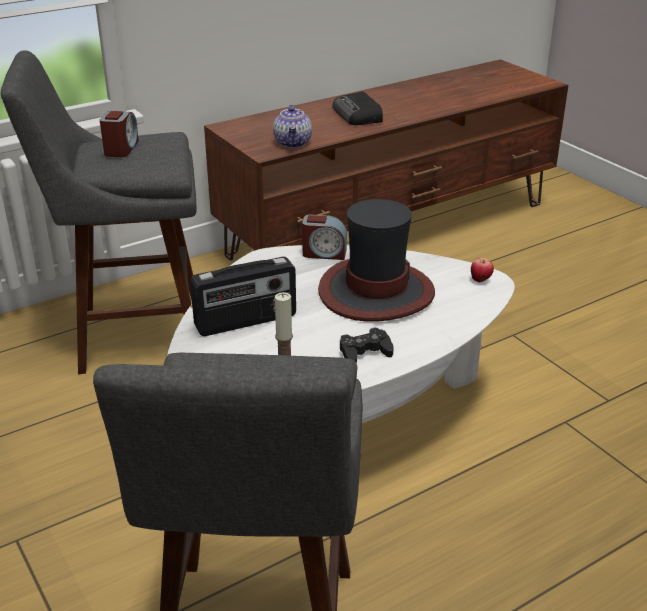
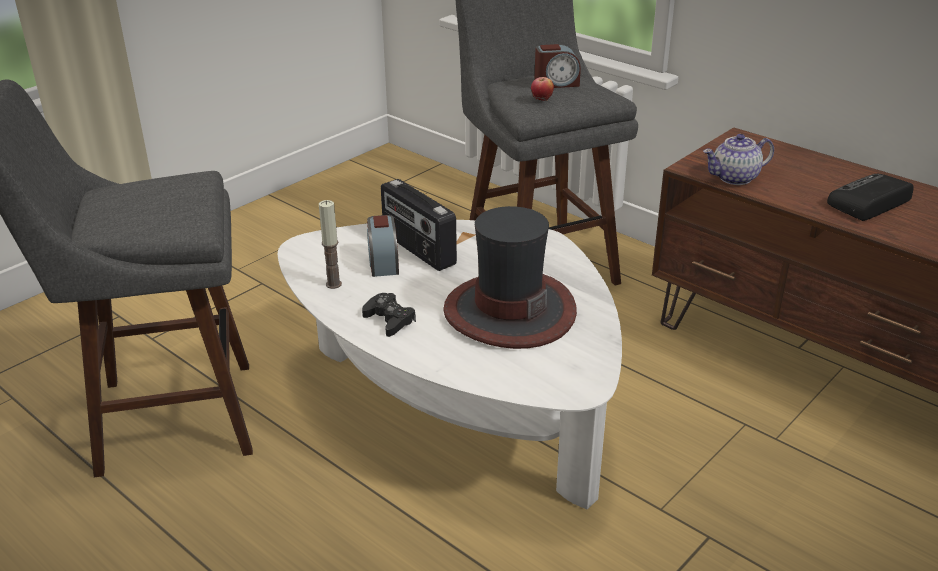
camera: 75 degrees right, 0 degrees up
(324, 253) = (574, 269): alarm clock -> alarm clock (383, 263)
(480, 280) = (577, 380): apple -> apple (541, 100)

